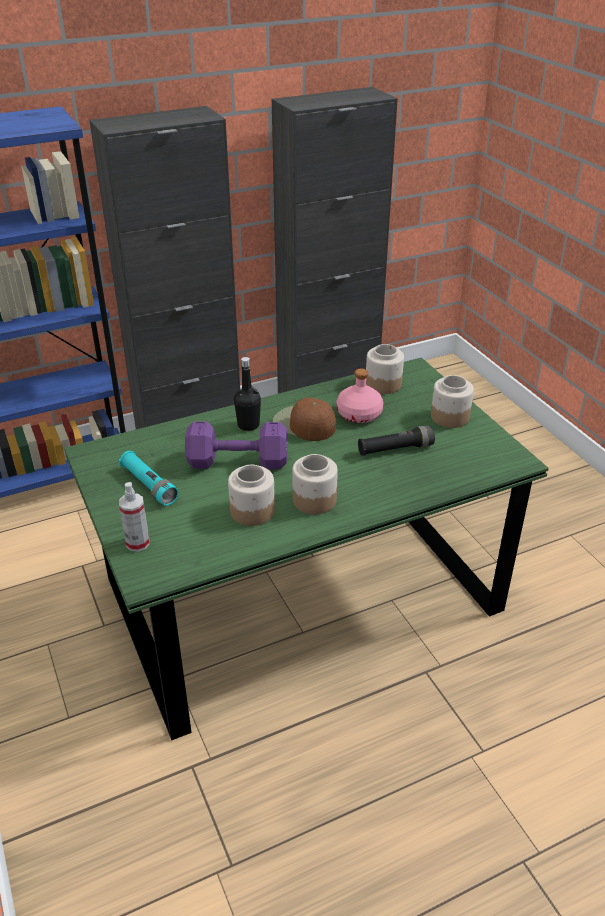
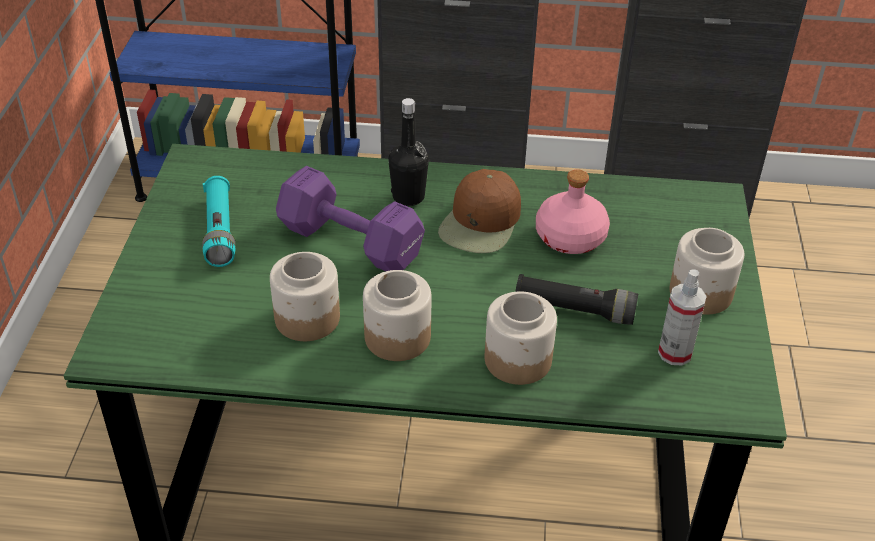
camera: 30 degrees right, 5 degrees up
(138, 543) = (142, 301): spray bottle -> spray bottle (675, 353)
(304, 424) = (481, 223): brown cap -> brown cap turned 135 degrees counterclockwise
(383, 384) = (646, 205): jar -> jar (518, 359)

